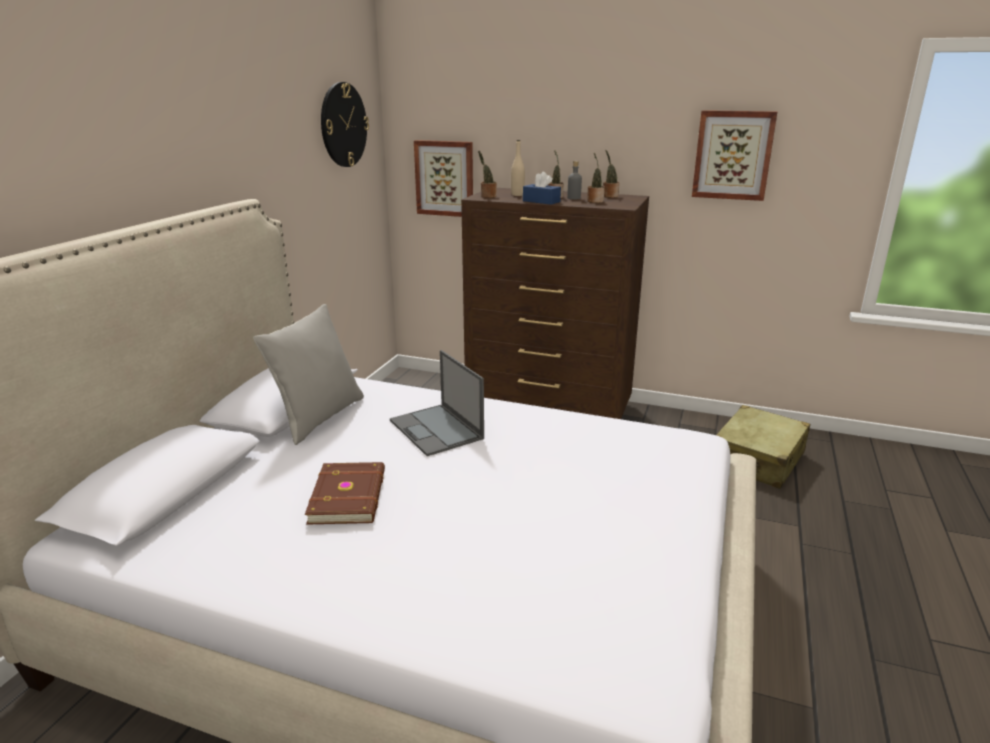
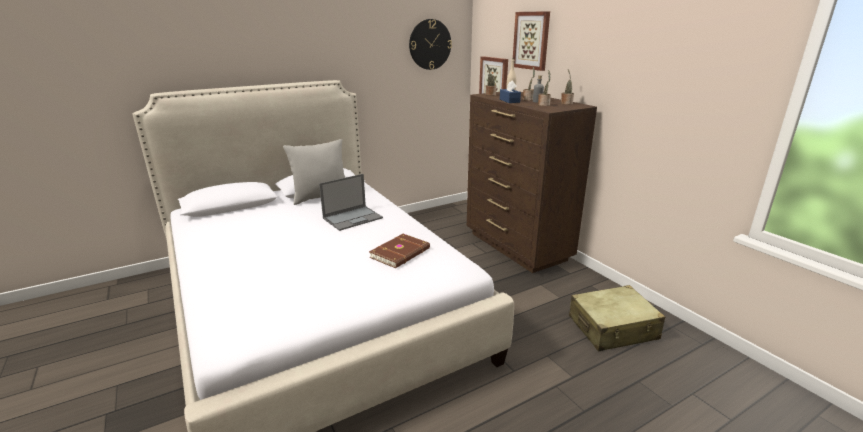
camera: 40 degrees right, 0 degrees up
(350, 496) = (272, 230): brown book -> brown book (401, 253)
(437, 430) = (353, 218): laptop -> laptop turned 135 degrees counterclockwise
(733, 155) = (656, 79): picture -> picture (531, 40)

